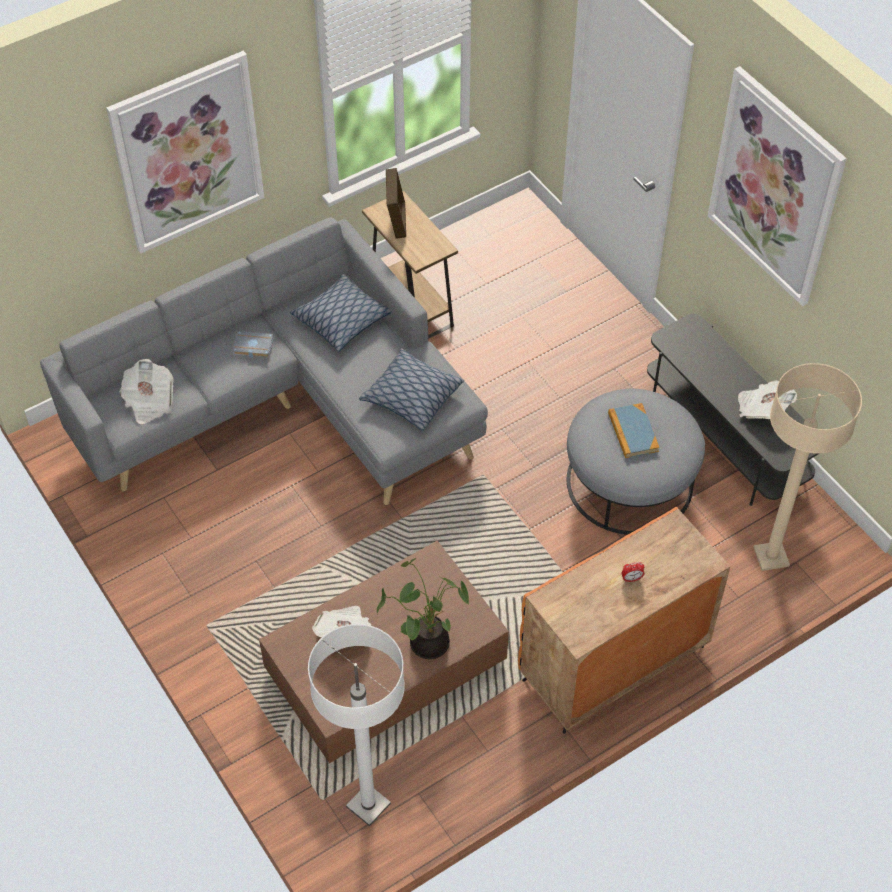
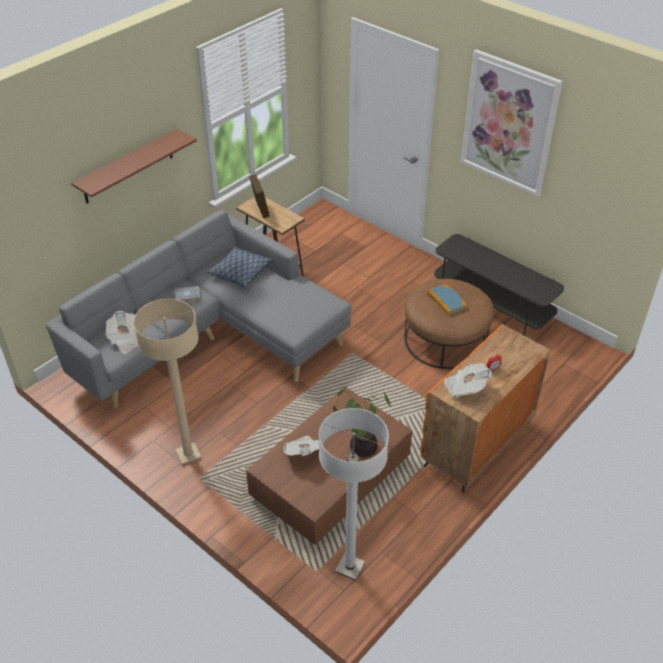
camera: 15 degrees left, 10 degrees down
(188, 152) = (128, 167): picture -> brown shelf
(411, 397) = (301, 306): pillow -> none
(629, 482) = (445, 340): grey ottoman -> brown ottoman
(762, 408) = (518, 275): newspaper -> newspaper (465, 388)
(771, 557) = (547, 364): beige floor lamp -> beige floor lamp (188, 454)

